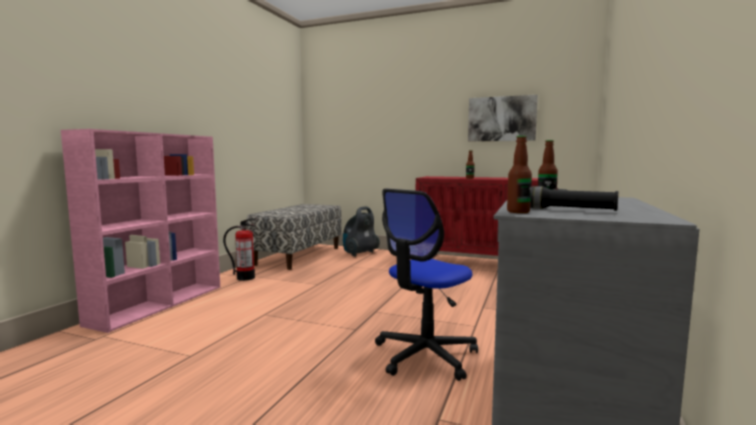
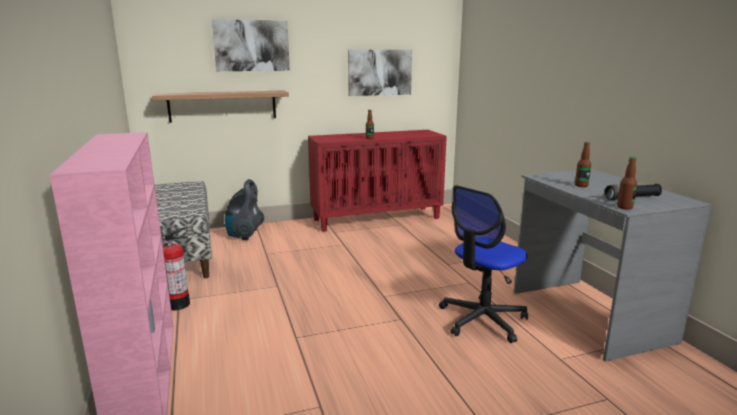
camera: 40 degrees left, 10 degrees up
(362, 148) = (223, 106): none -> shelf
(387, 99) = (251, 45): none -> picture
(425, 355) = (482, 320): office chair -> office chair turned 45 degrees clockwise

